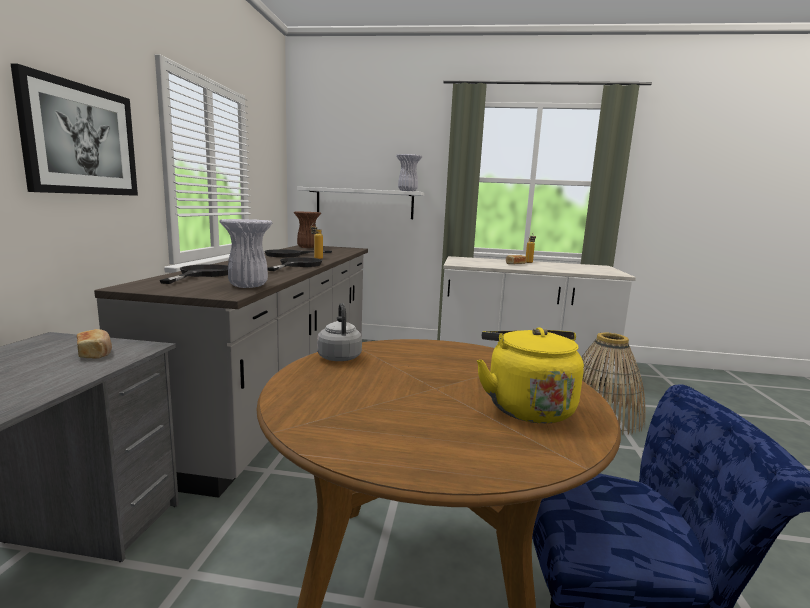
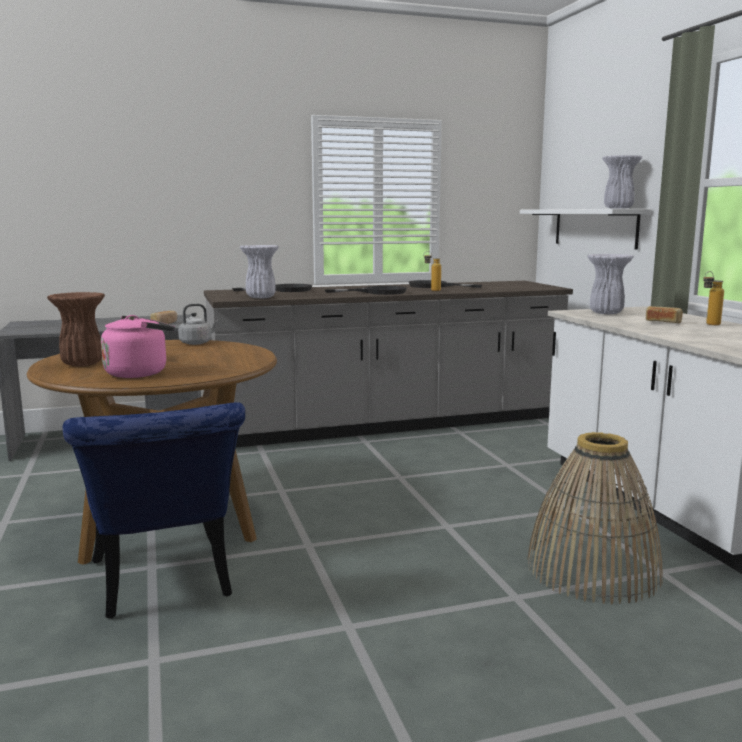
camera: 65 degrees right, 0 degrees up
(81, 140) = (230, 193): picture -> none
(307, 247) = (505, 283): brown vase -> brown vase (81, 364)
(469, 262) = (606, 313): none -> white vase
(526, 406) = (140, 373): yellow kettle -> pink kettle

